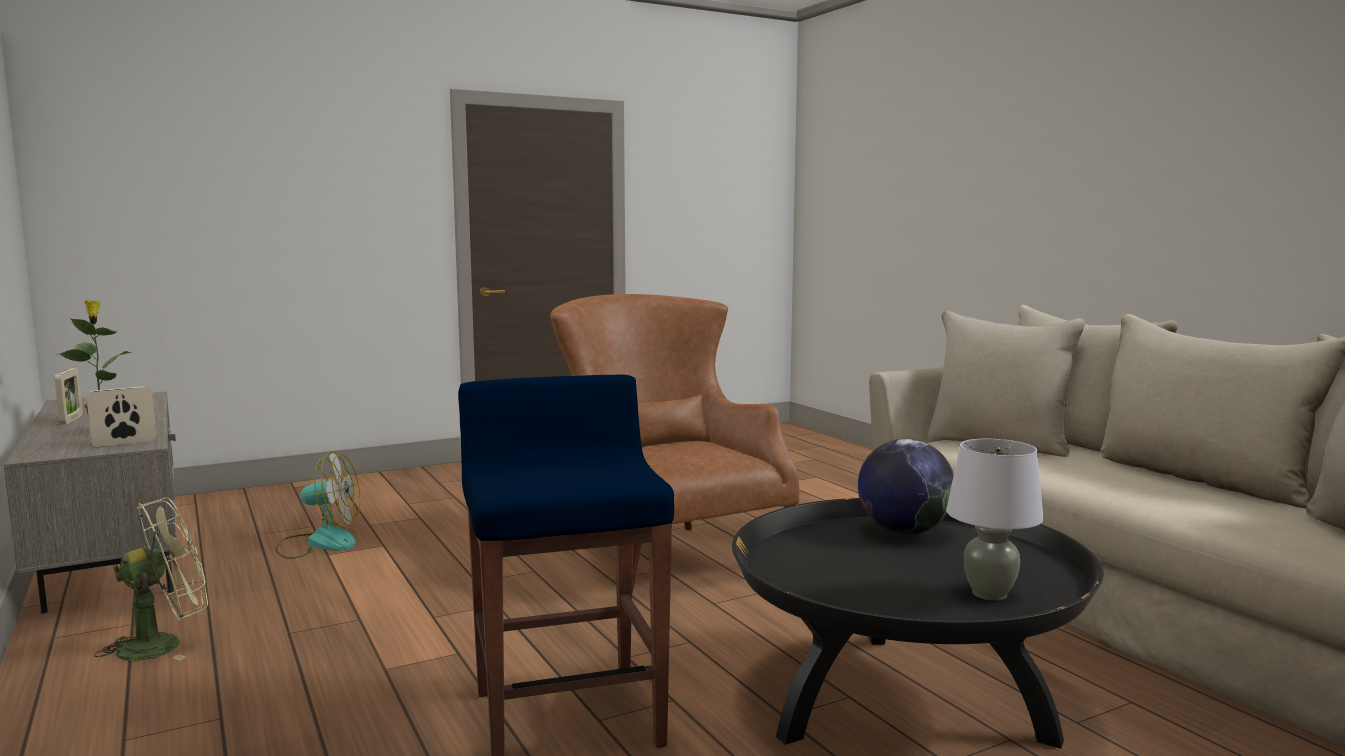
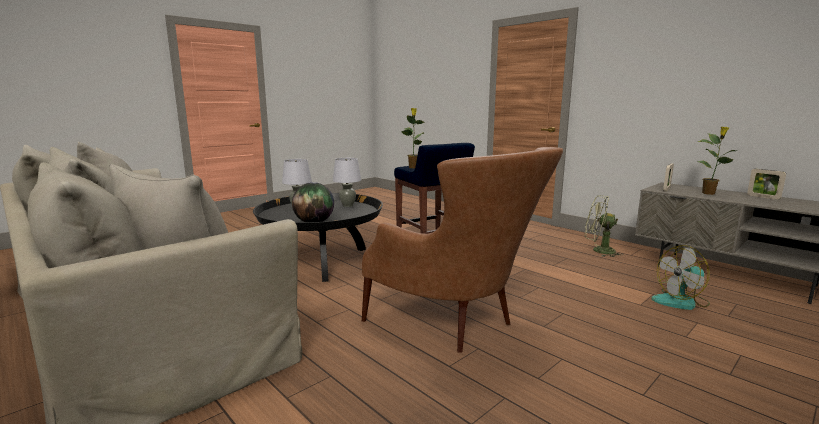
camera: 165 degrees right, 5 degrees up
(163, 644) = (598, 251): green fan -> green fan turned 75 degrees clockwise
(619, 473) = (413, 167): none -> potted plant
(833, 590) = (348, 205): none -> grey table lamp

